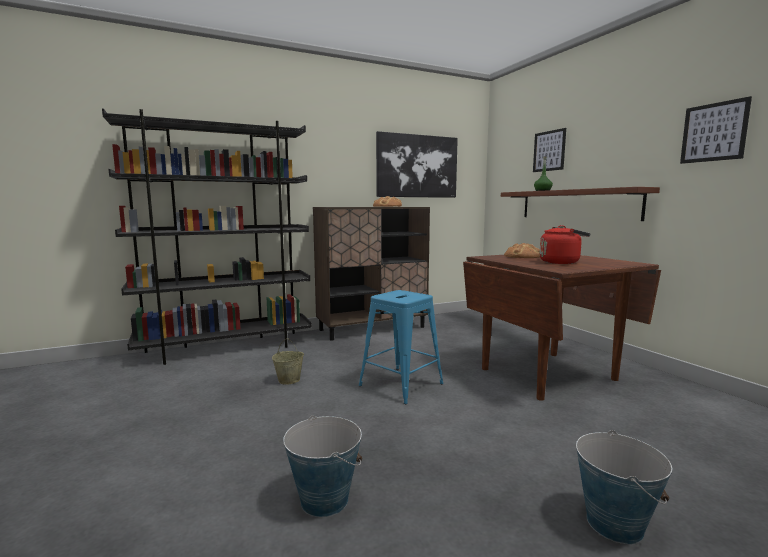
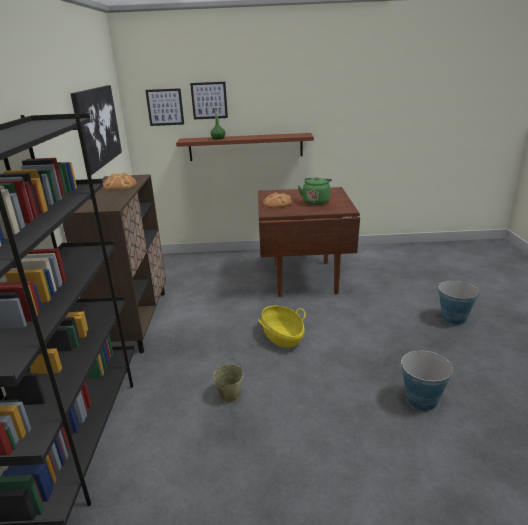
camera: 65 degrees left, 15 degrees up
(401, 385) = (282, 337): blue stool -> basket
(561, 262) = (316, 202): red kettle -> green kettle
(714, 132) = (340, 98): picture -> picture (165, 107)

